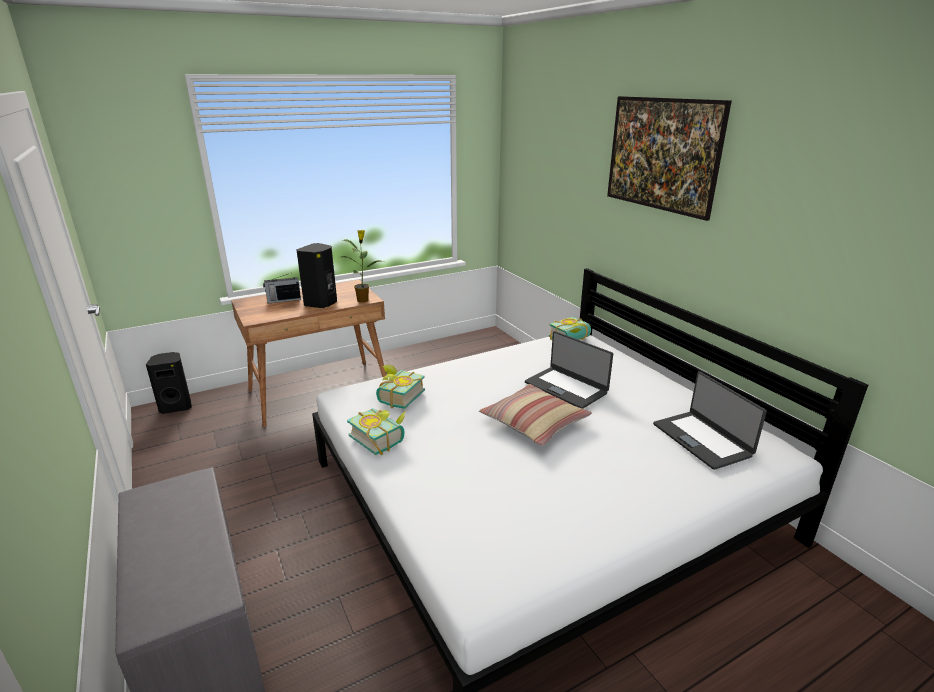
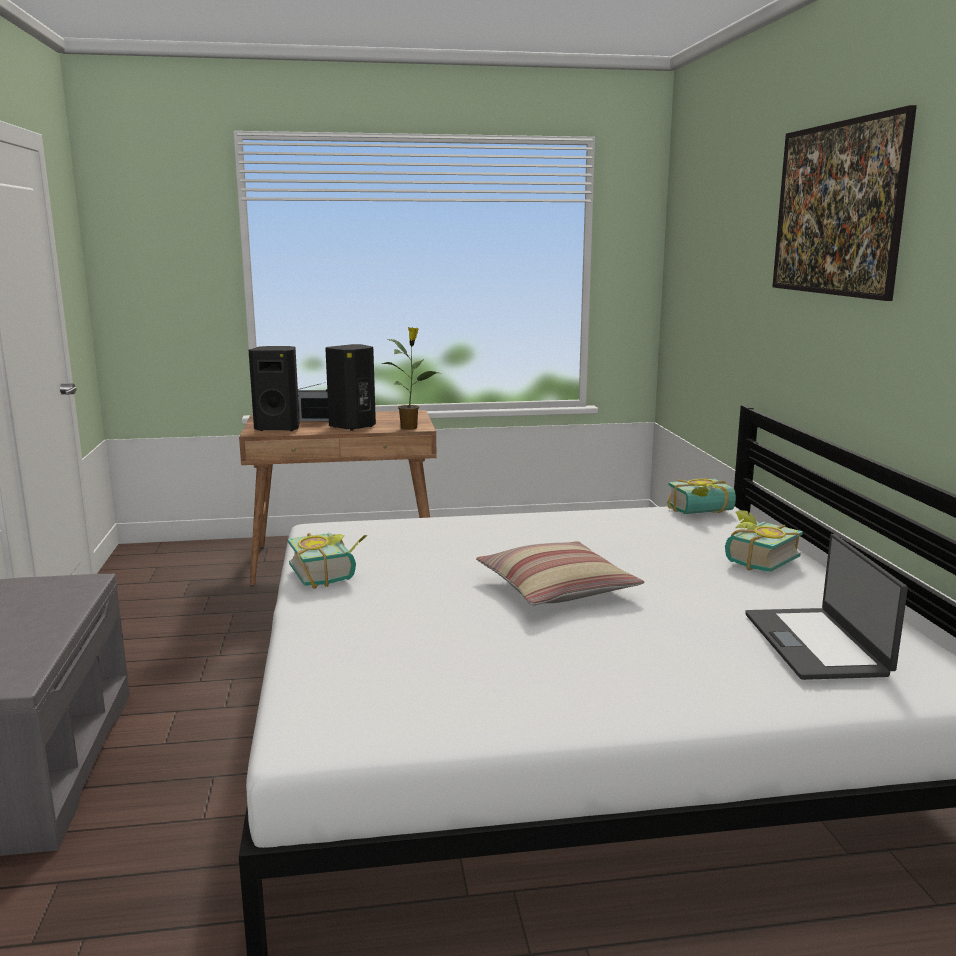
camera: 20 degrees right, 10 degrees down
(176, 406) = (167, 550): black speaker -> black speaker (279, 428)
(397, 397) = (388, 538): book -> book (755, 560)
(566, 387) = (642, 559): laptop -> none

